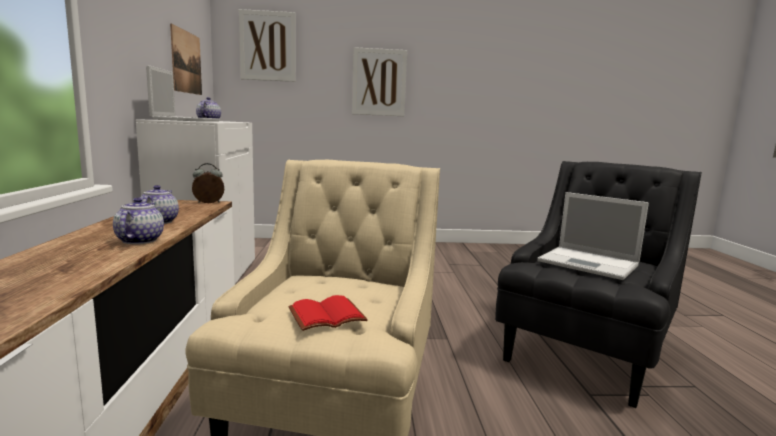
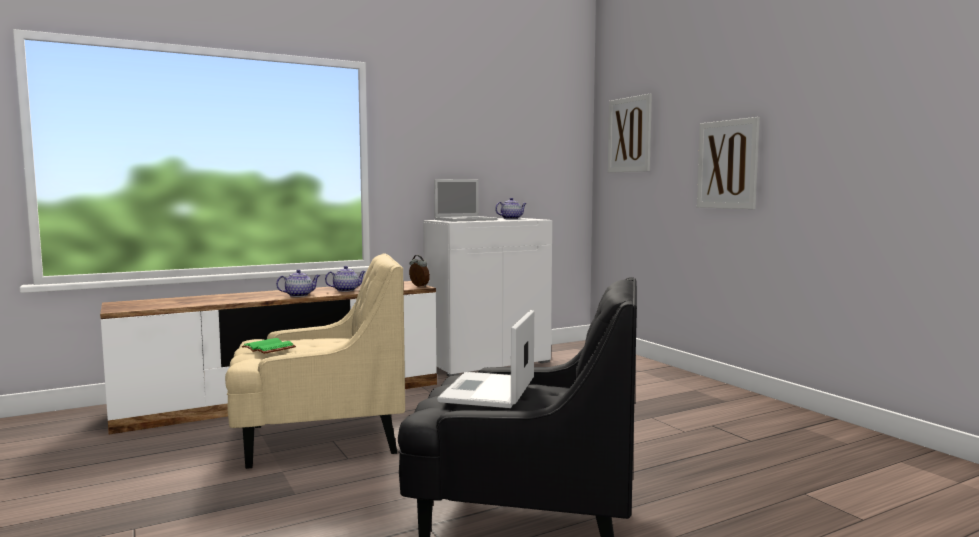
camera: 65 degrees right, 5 degrees down
(186, 62) = (528, 165): picture -> none
(327, 315) = (270, 348): red book -> green book

